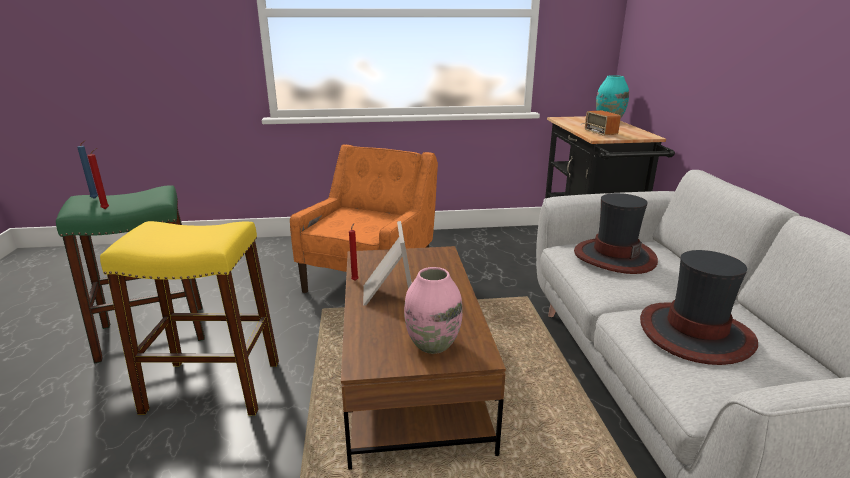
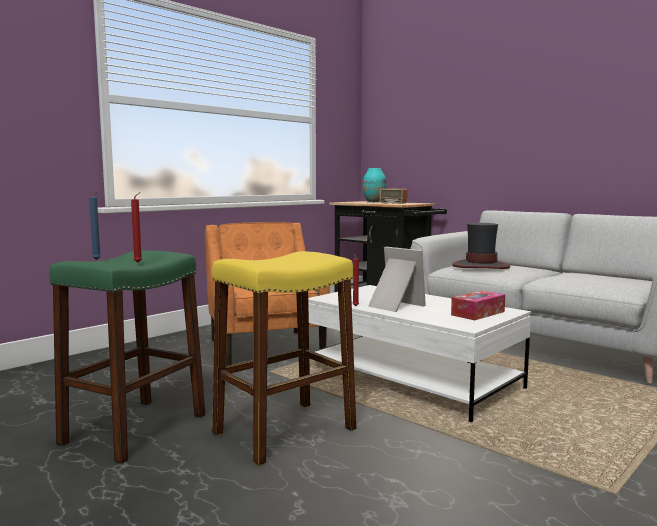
camera: 40 degrees left, 15 degrees down
(412, 374) = (411, 378): brown coffee table -> white coffee table
(432, 344) = (478, 313): pink vase -> tissue box
(695, 333) = (580, 277): hat -> none

